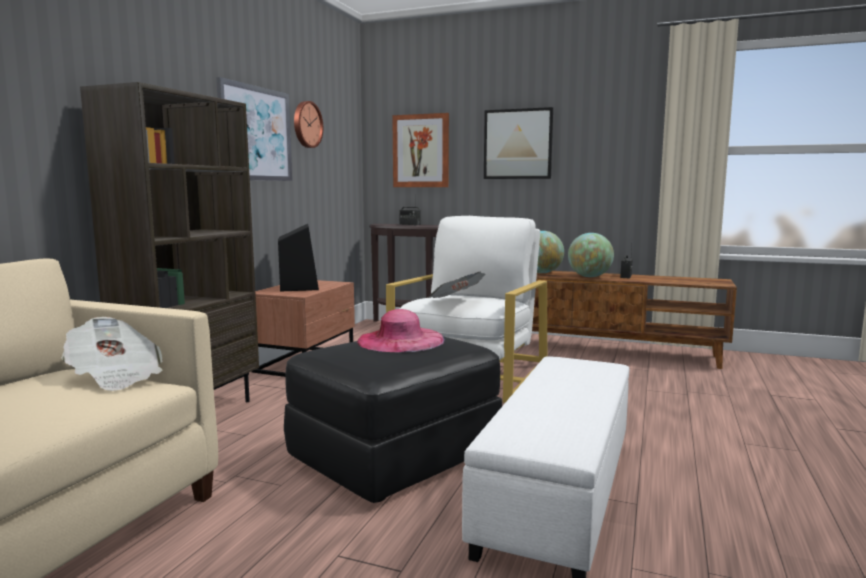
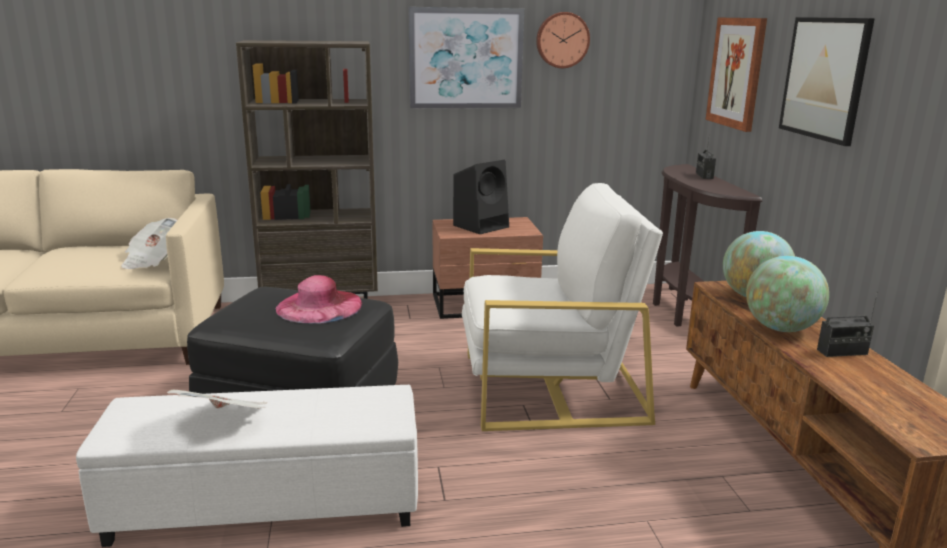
camera: 60 degrees right, 10 degrees up
(456, 301) = (494, 291): newspaper -> newspaper (225, 421)

